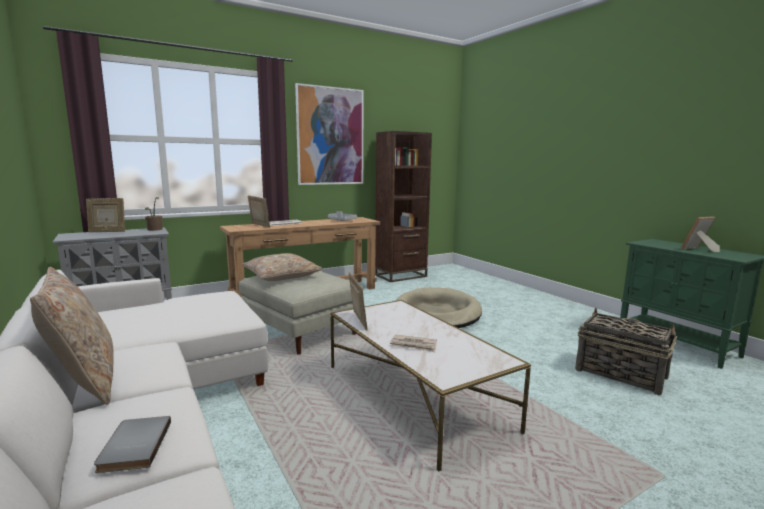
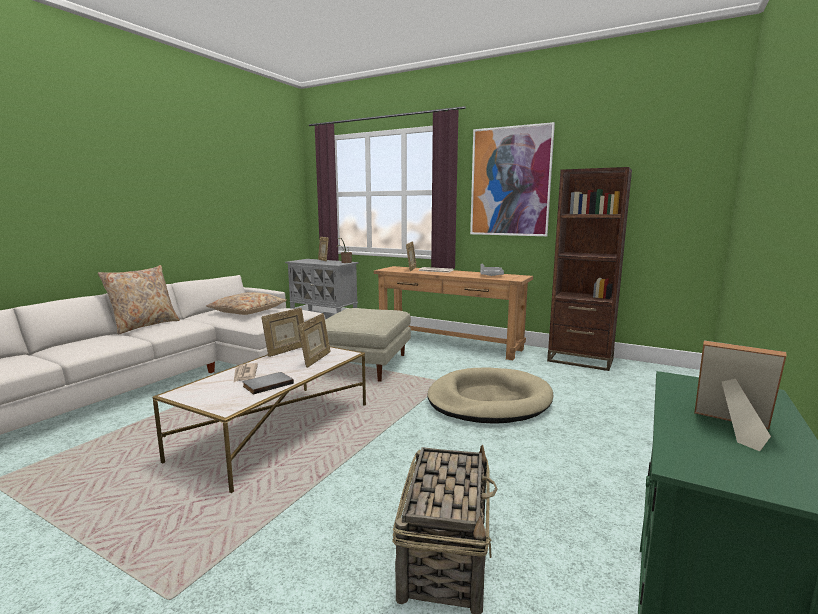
camera: 60 degrees right, 0 degrees up
(132, 446) = (72, 346): grey book -> grey book (267, 384)
(281, 276) = (358, 311): beige pillow -> beige pillow (247, 311)
(403, 316) = (316, 360): none -> picture frame

